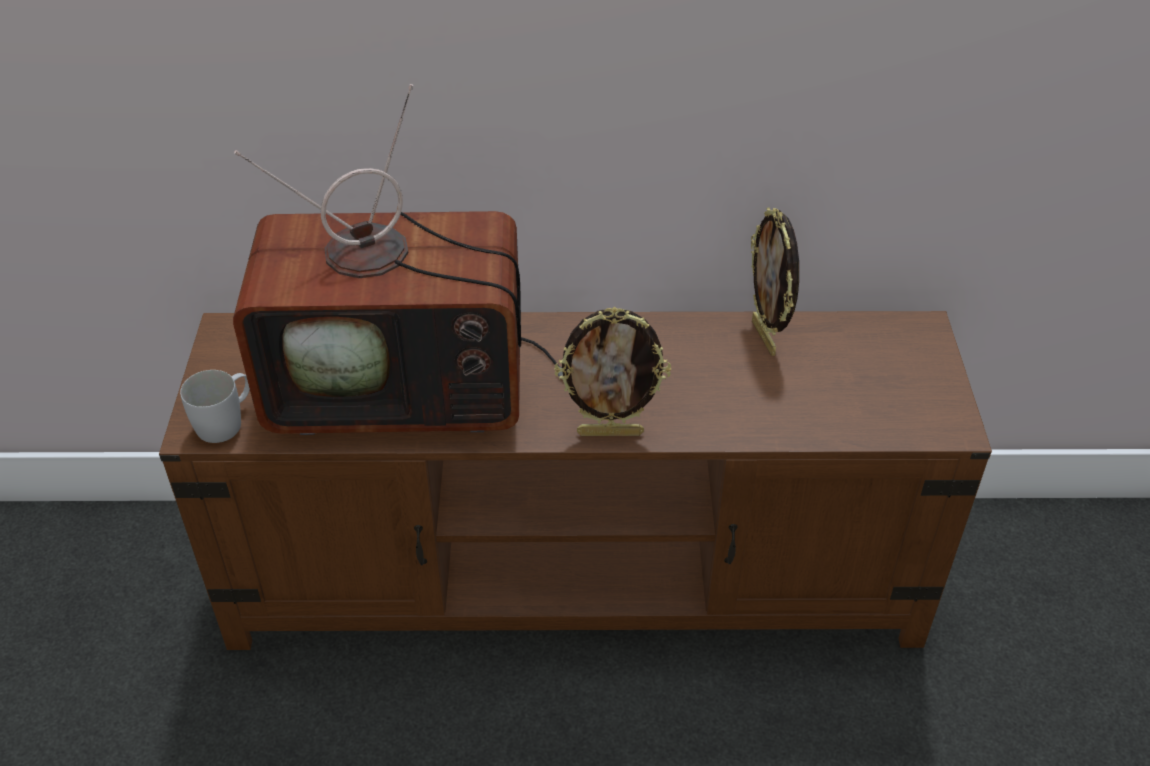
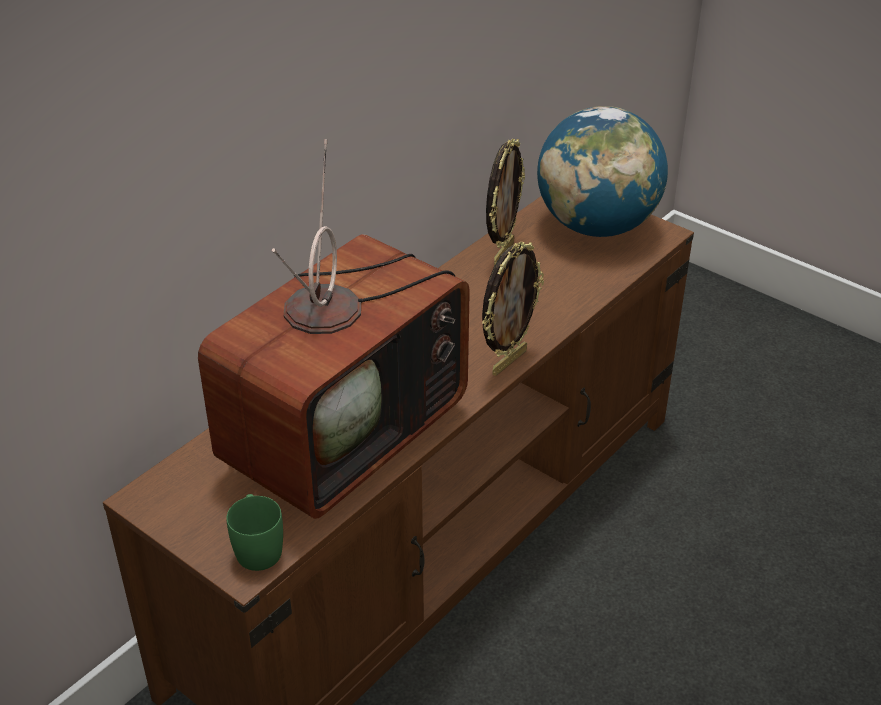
camera: 50 degrees left, 5 degrees down
(226, 421) = (257, 546): white mug -> green mug
(765, 337) = (502, 253): picture frame -> picture frame turned 90 degrees counterclockwise
(897, 375) = (597, 226): none -> globe

